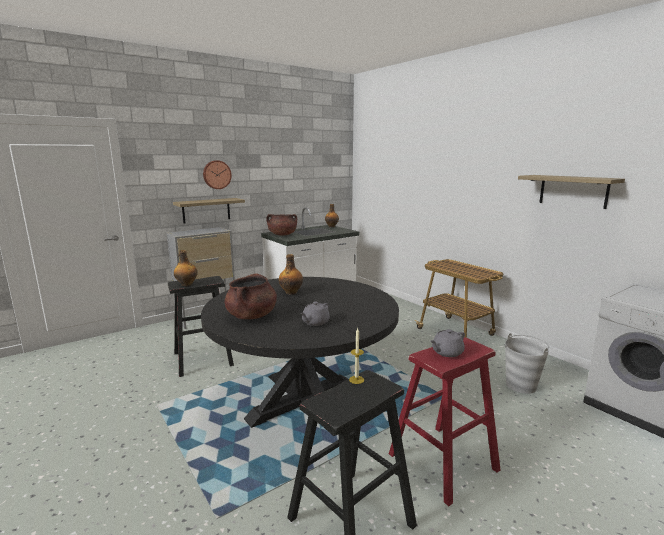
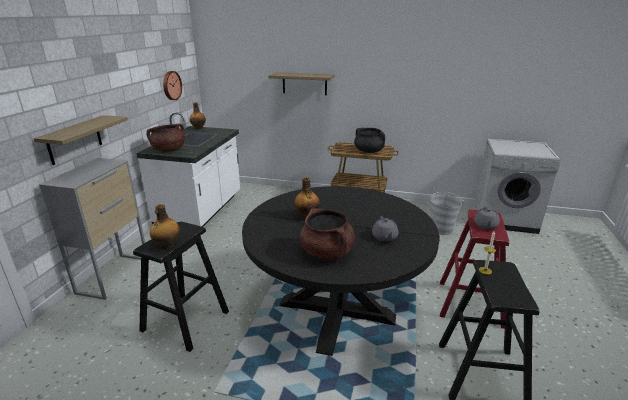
camera: 40 degrees left, 10 degrees up
(216, 174) = (76, 88): wall clock -> wall clock (171, 85)
(466, 271) = (369, 151): none -> black cooking pot
(573, 191) = (444, 75): shelf -> shelf (304, 83)

